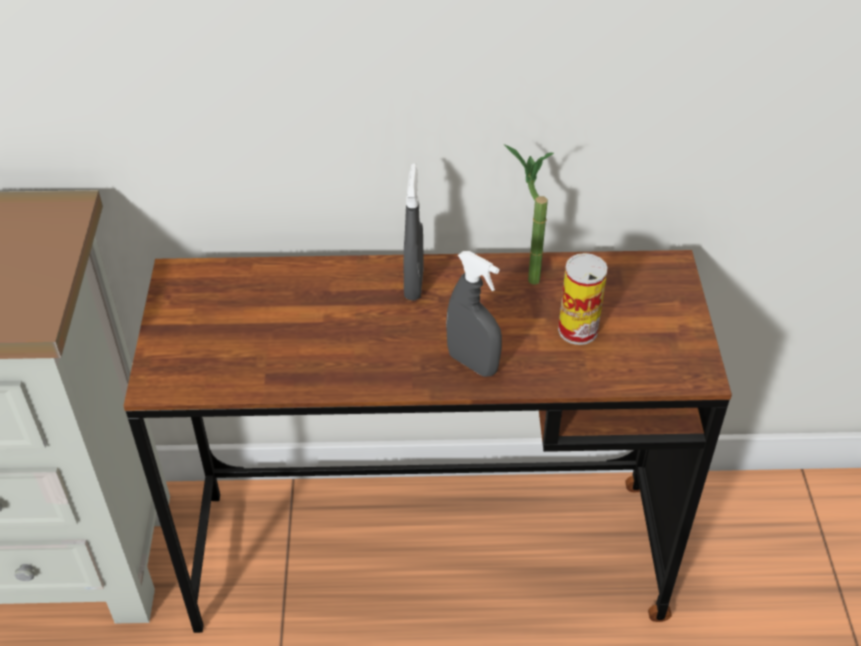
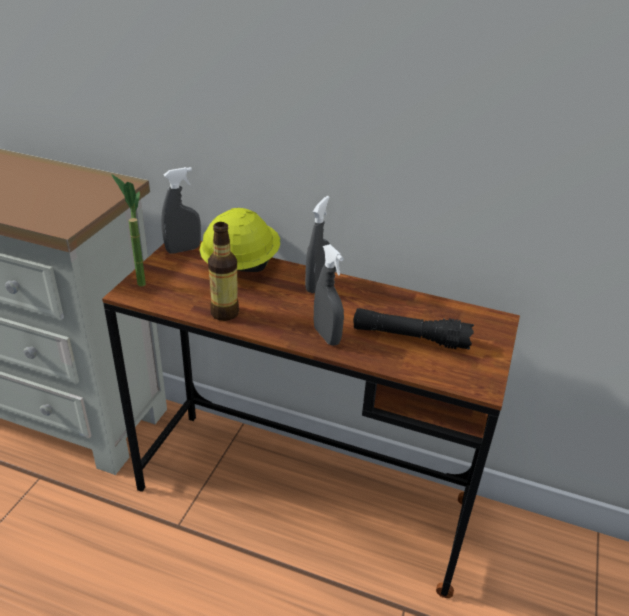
camera: 20 degrees right, 10 degrees down
(188, 282) = (183, 249): none -> grey spray bottle
(289, 285) = (240, 265): none -> yellow hard hat
(316, 372) = (225, 313): none -> bottle
(523, 275) = (391, 298): potted plant -> potted plant (138, 280)
(578, 330) = (410, 337): can -> black flashlight

